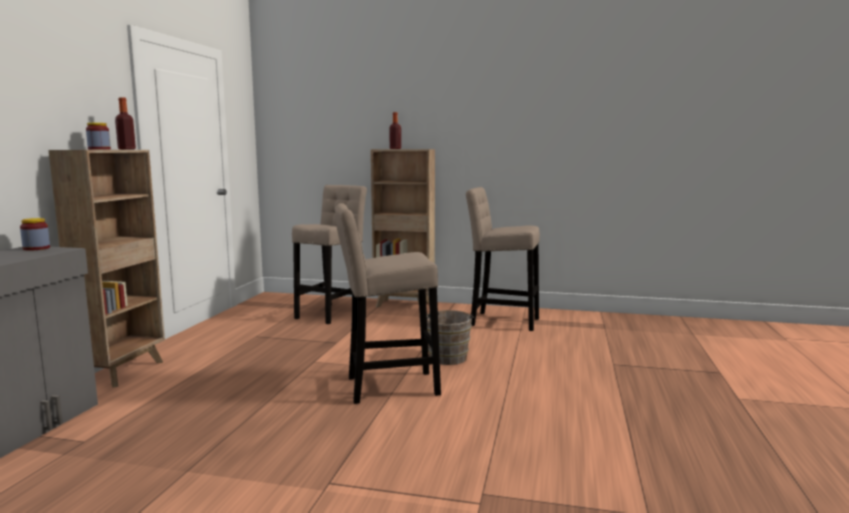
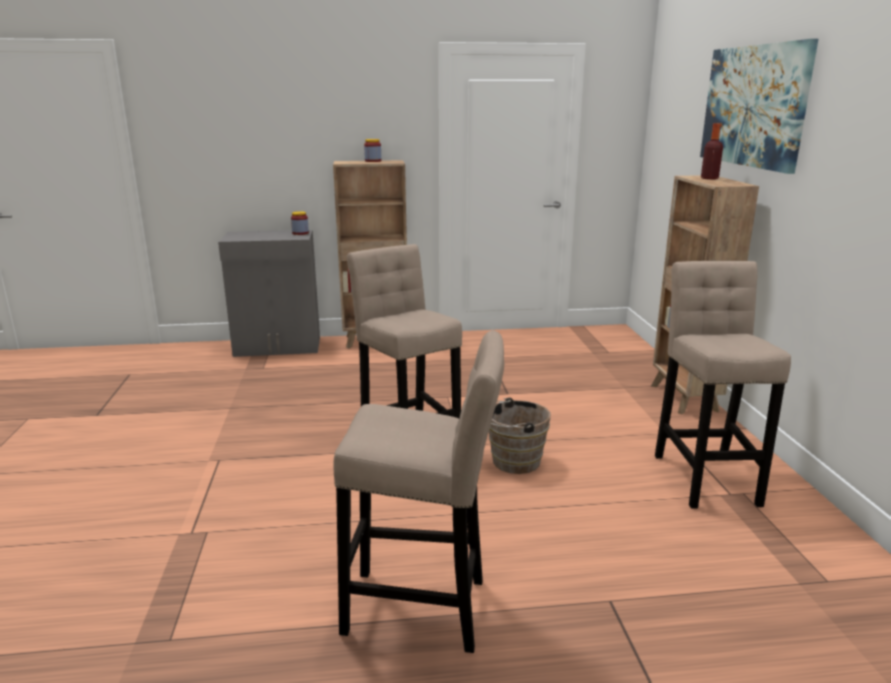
camera: 70 degrees right, 10 degrees up
(126, 149) = (393, 162): bottle -> none
(332, 313) = (598, 369): beige stool -> beige stool (423, 609)
(408, 102) = (754, 106): none -> picture

